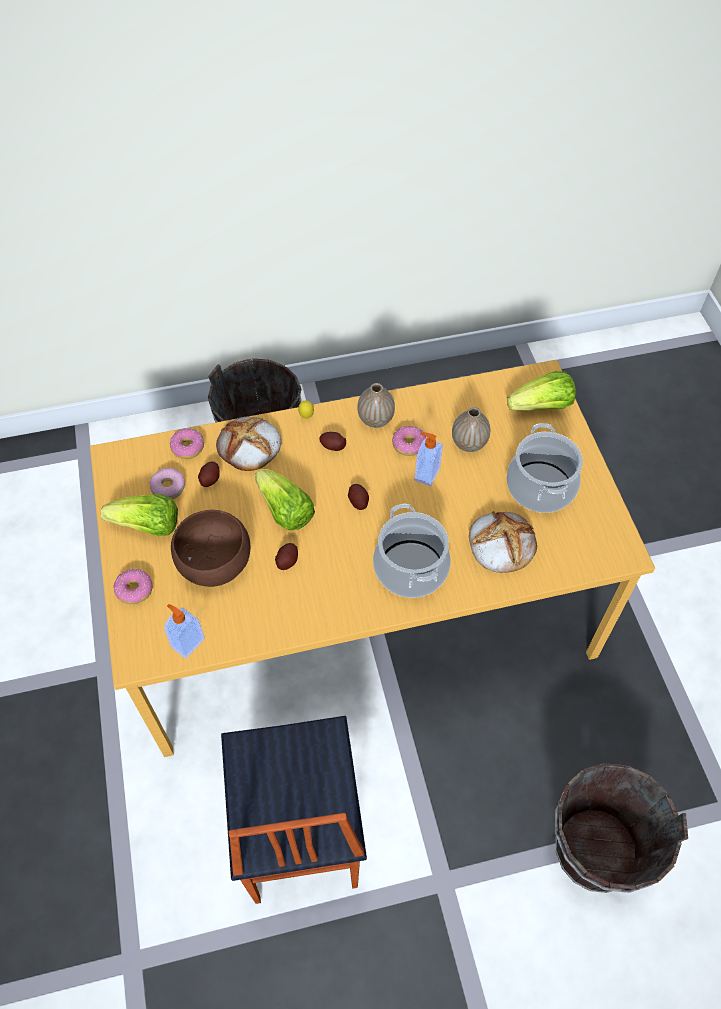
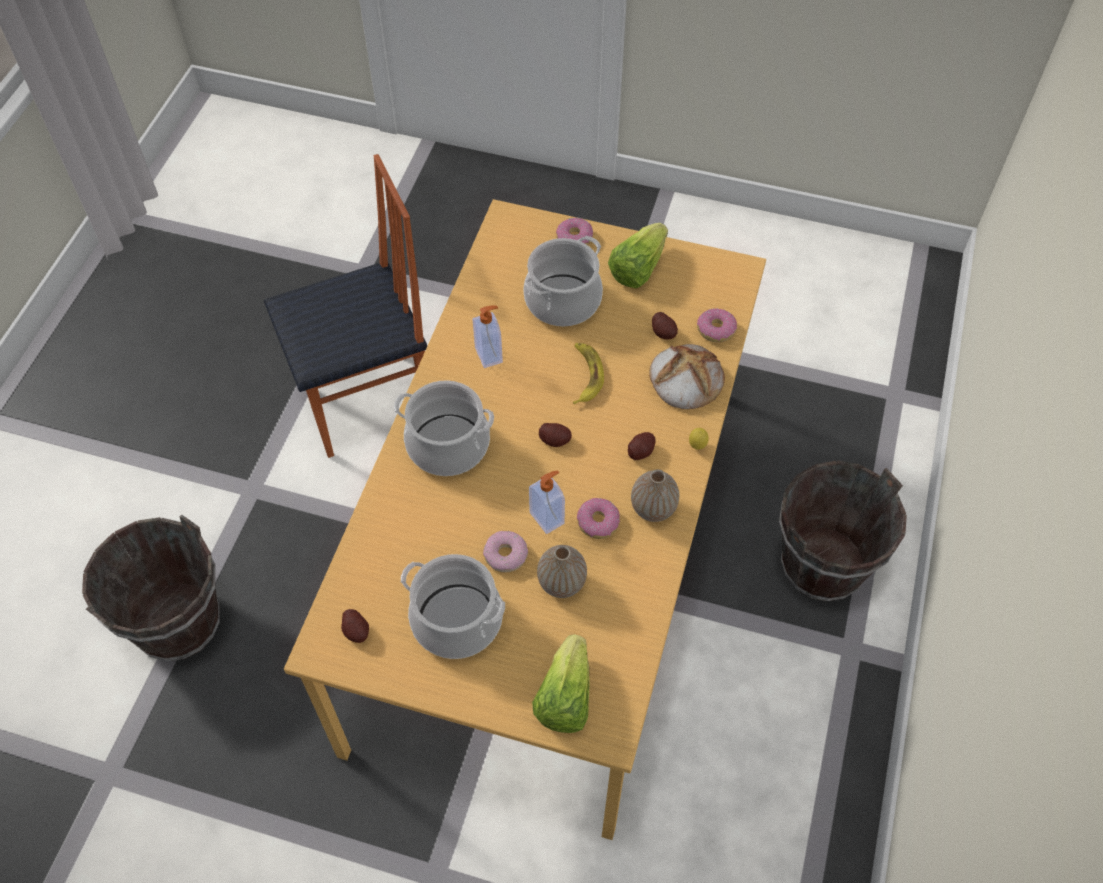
camera: 120 degrees right, 0 degrees up
(168, 487) = (674, 297): donut -> donut (506, 555)
(187, 642) = (496, 254): soap dispenser -> soap dispenser (489, 355)
(215, 562) = (563, 301): brown bowl -> cooking pot
(285, 511) = (585, 375): lettuce -> banana
(287, 561) = (527, 353): potato -> potato (356, 631)
(297, 837) = (367, 404): chair -> chair turned 135 degrees clockwise
(501, 543) = (418, 538): bread -> none

